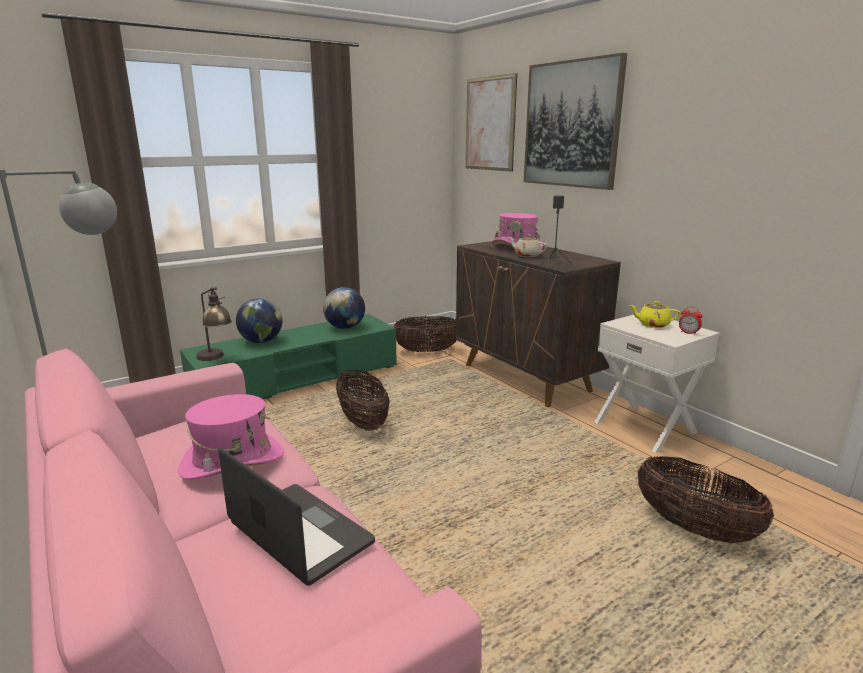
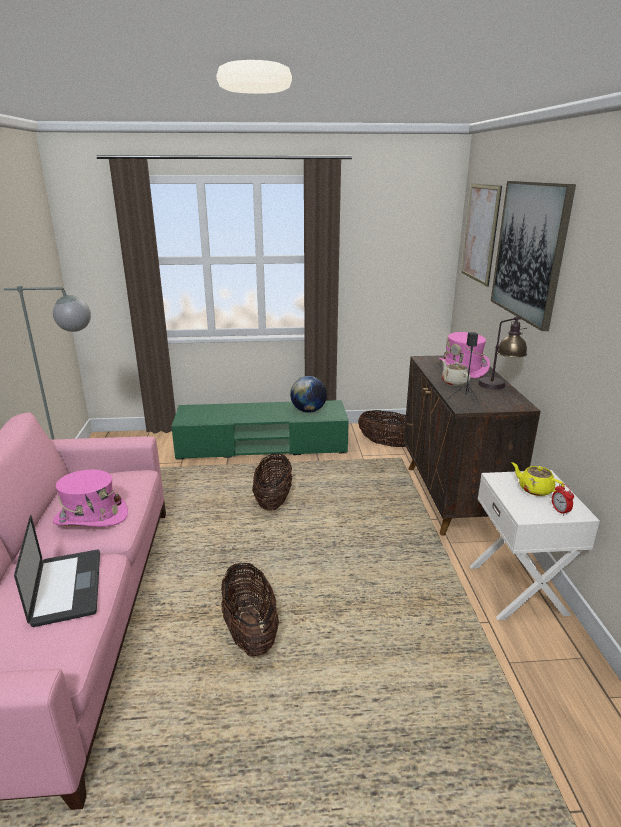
camera: 30 degrees right, 5 degrees up
(216, 358) = (192, 419): table lamp -> table lamp (498, 388)
(261, 341) = (235, 410): globe -> none
(694, 528) = (449, 710): basket -> basket (250, 631)

